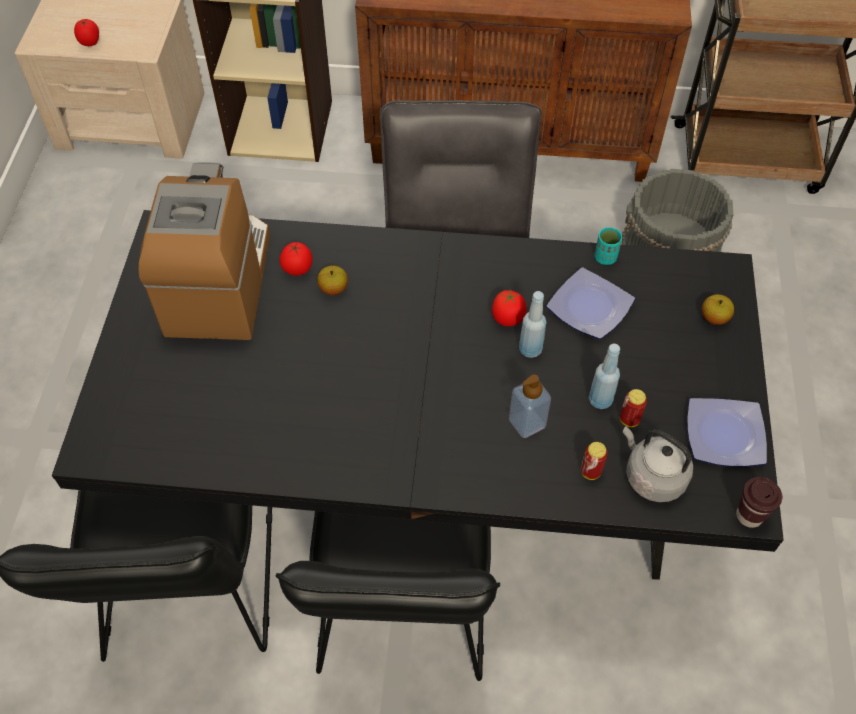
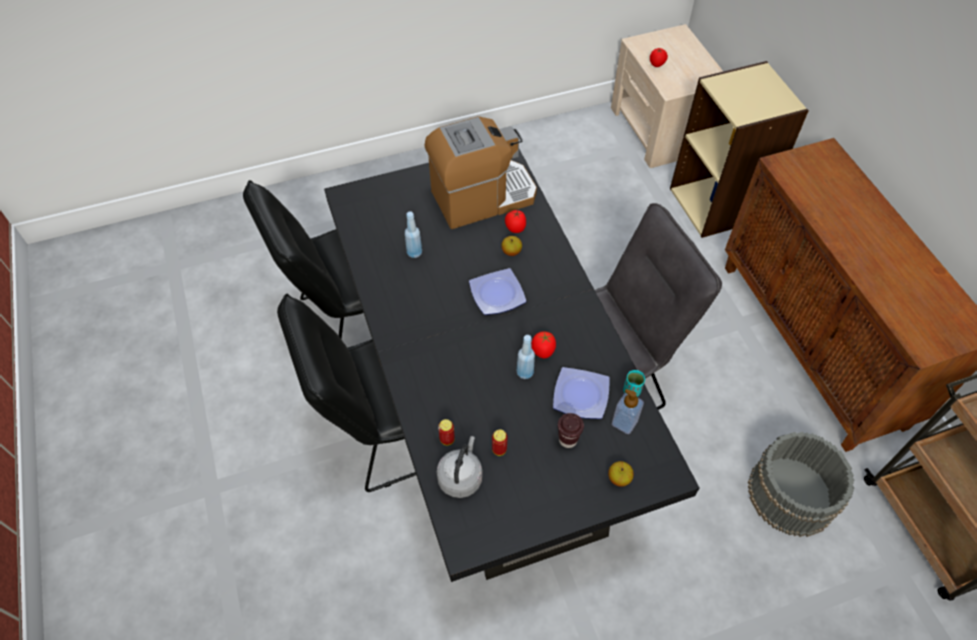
camera: 65 degrees right, 0 degrees up
(527, 423) = (466, 391): soap dispenser -> soap dispenser (624, 422)
(600, 400) = (506, 427): blue bottle -> blue bottle (414, 252)
(723, 436) = (516, 513): plate -> plate (496, 294)
(749, 516) = (458, 547): brown cup -> brown cup (568, 440)

